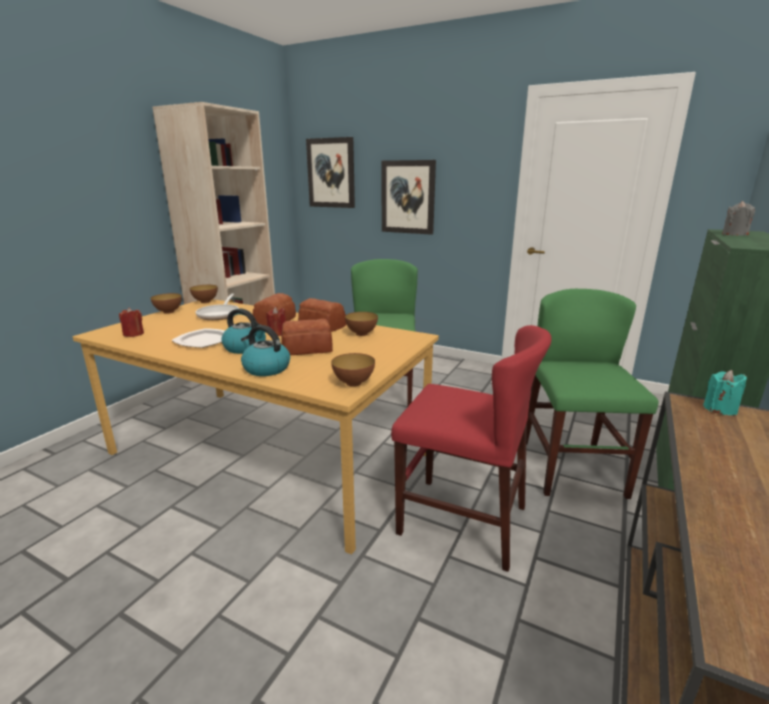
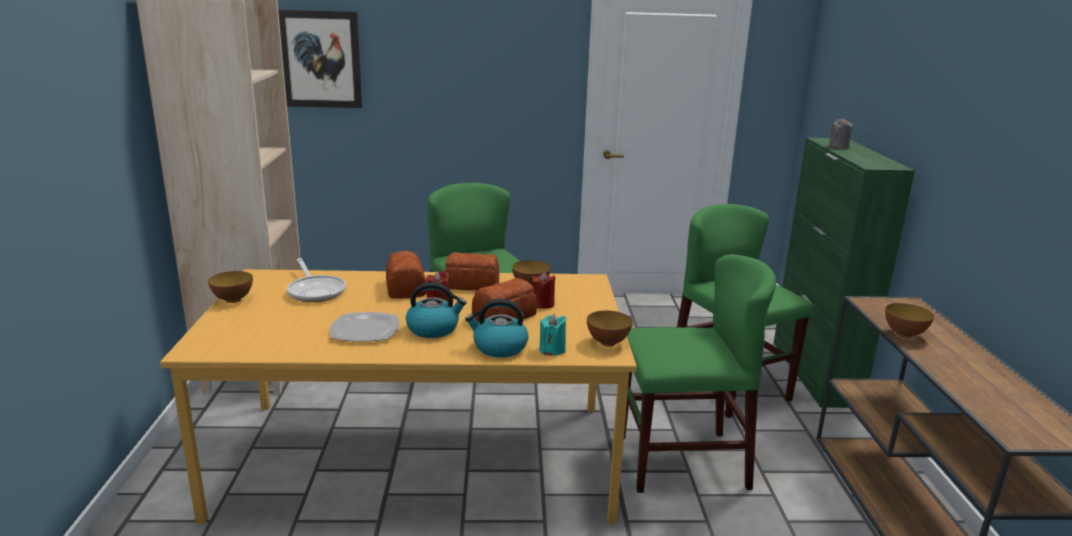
camera: 30 degrees left, 0 degrees up
(133, 334) = (250, 340): red candle -> red candle (542, 304)
(205, 302) = (256, 275): bowl -> bowl (904, 334)
(408, 197) = (444, 93): picture -> none
(462, 520) = (681, 461): red chair -> green chair
(719, 409) = (888, 303): turquoise candle -> turquoise candle (552, 350)

